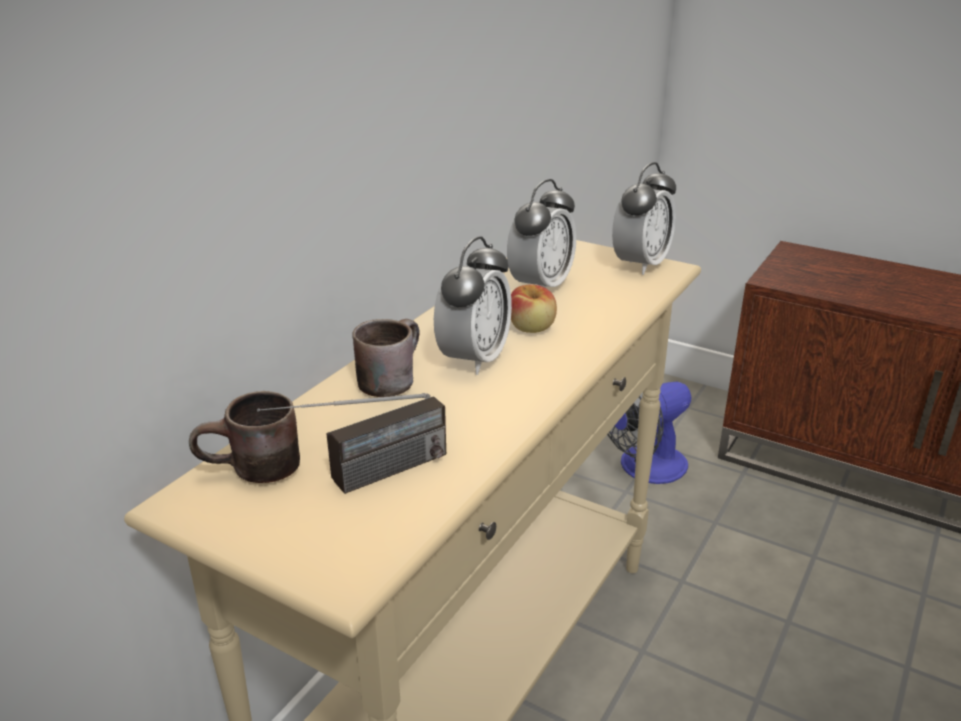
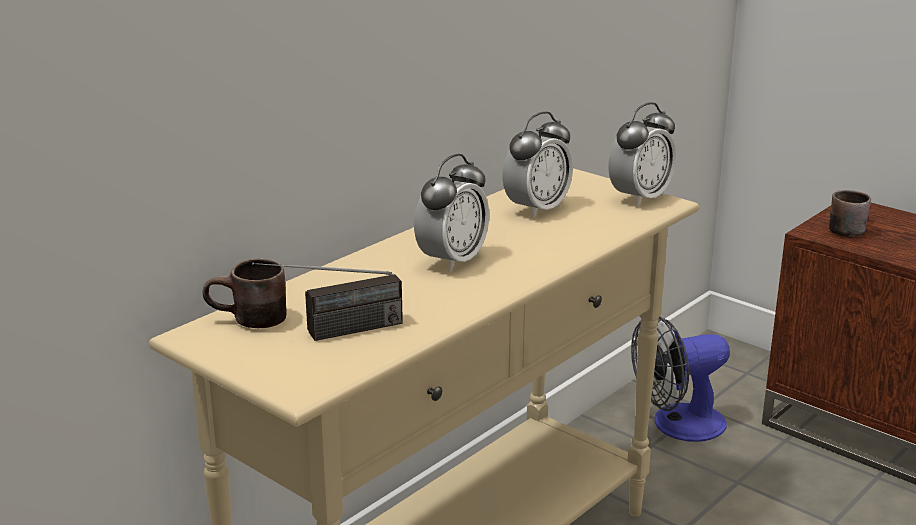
camera: 10 degrees right, 5 degrees down
(388, 378) = (374, 268): brown mug -> brown mug (846, 228)
(532, 328) = (513, 241): apple -> none

